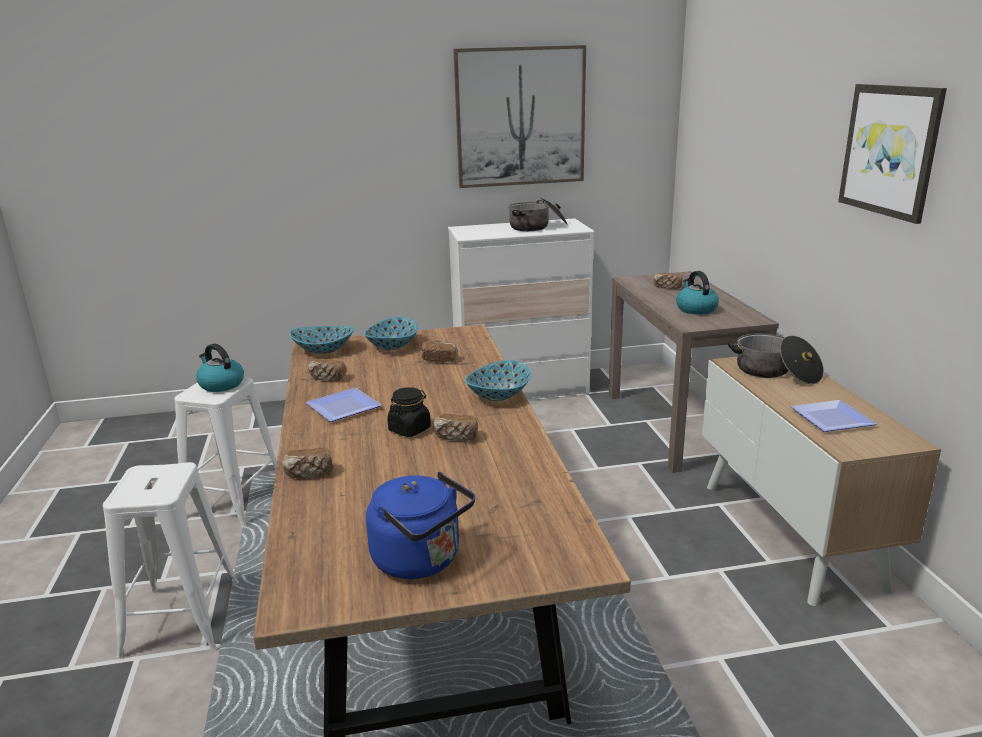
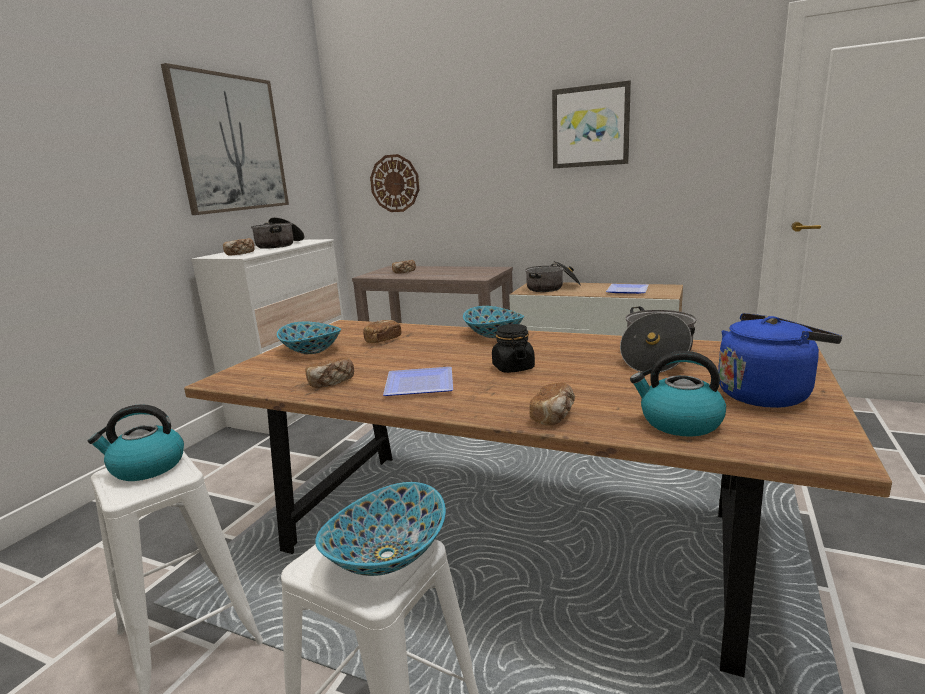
camera: 55 degrees left, 5 degrees down
(324, 350) = (251, 376): bowl -> bowl (388, 556)
(456, 437) = (552, 356): bread -> bread (240, 254)
(497, 486) = (656, 356): none -> cooking pot
(695, 309) = (455, 273): kettle -> kettle (679, 422)
(713, 171) = (395, 183): none -> wall clock

